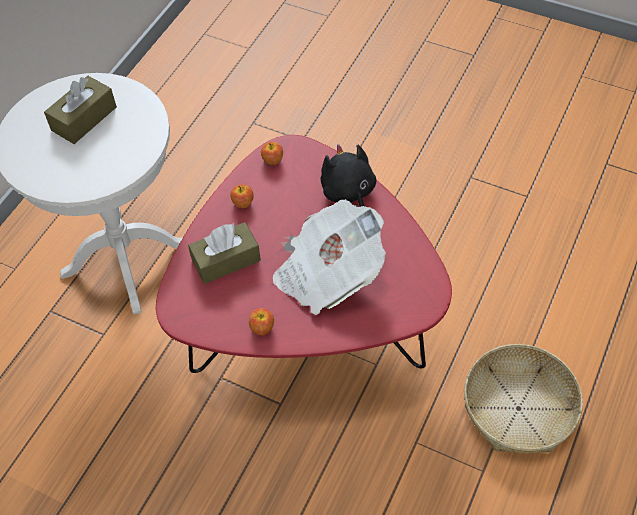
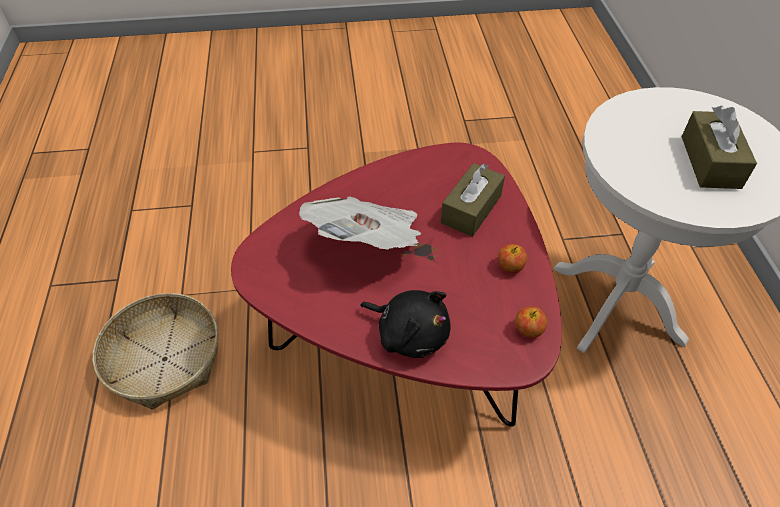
camera: 145 degrees right, 5 degrees down
(262, 328) = (390, 176): apple -> none

